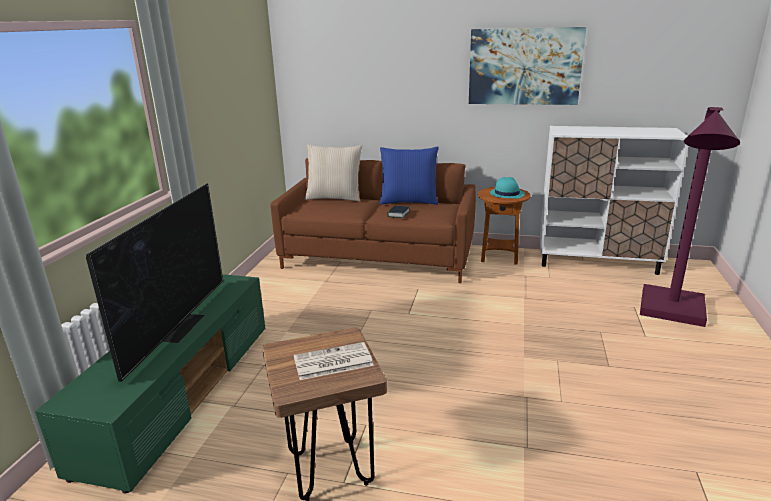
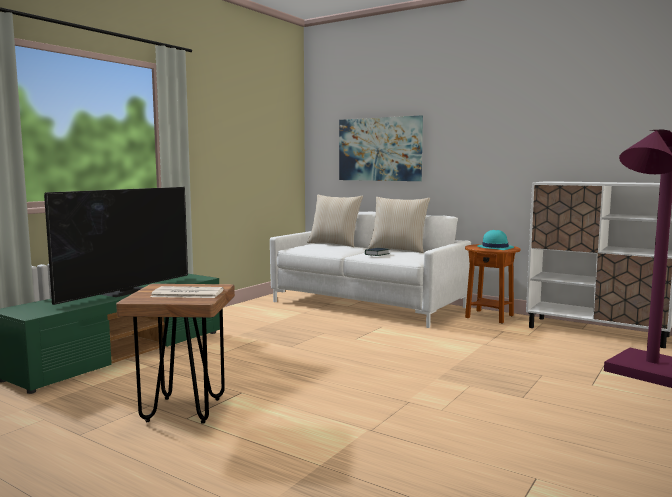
camera: 20 degrees right, 15 degrees down
(378, 257) = (367, 304): brown sofa -> white sofa
(409, 201) = (398, 250): blue pillow -> beige pillow
(524, 66) = (518, 123): picture -> picture (379, 149)

